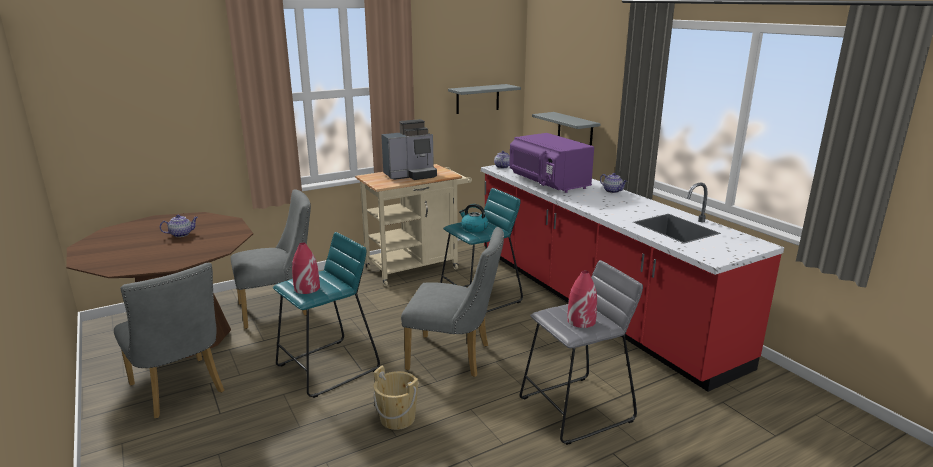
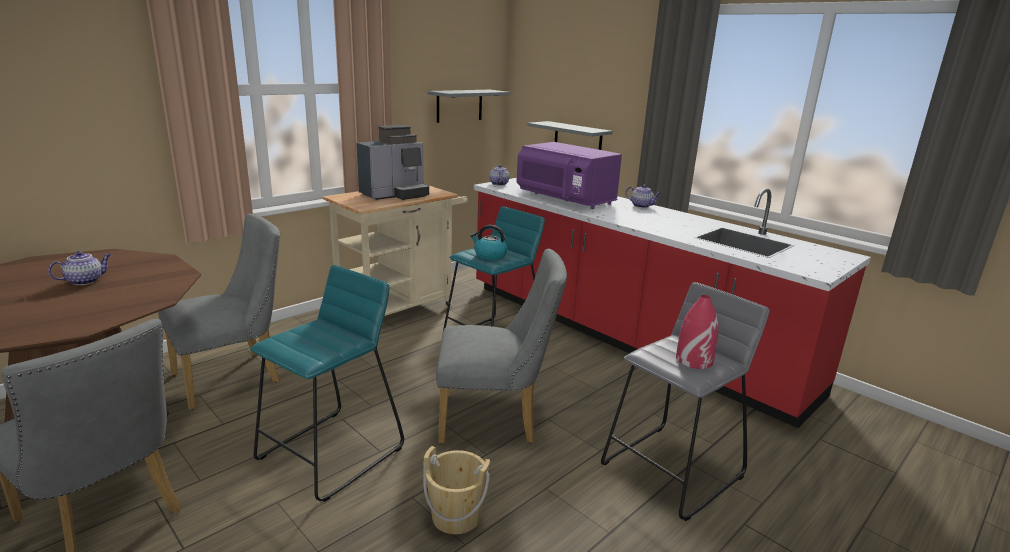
camera: 15 degrees left, 0 degrees up
(306, 288) = (306, 346): red vase -> none

